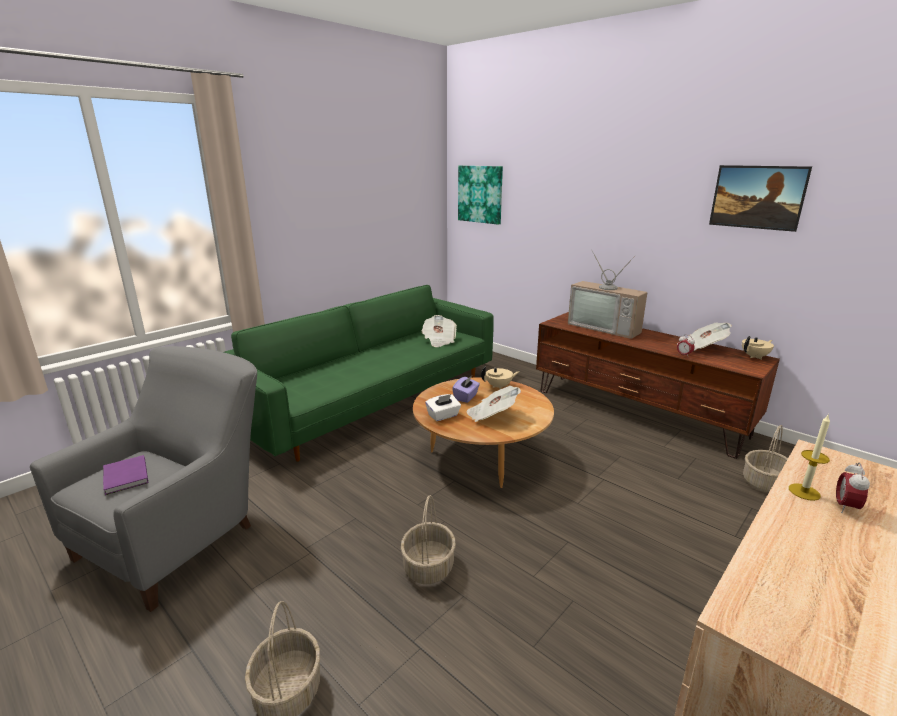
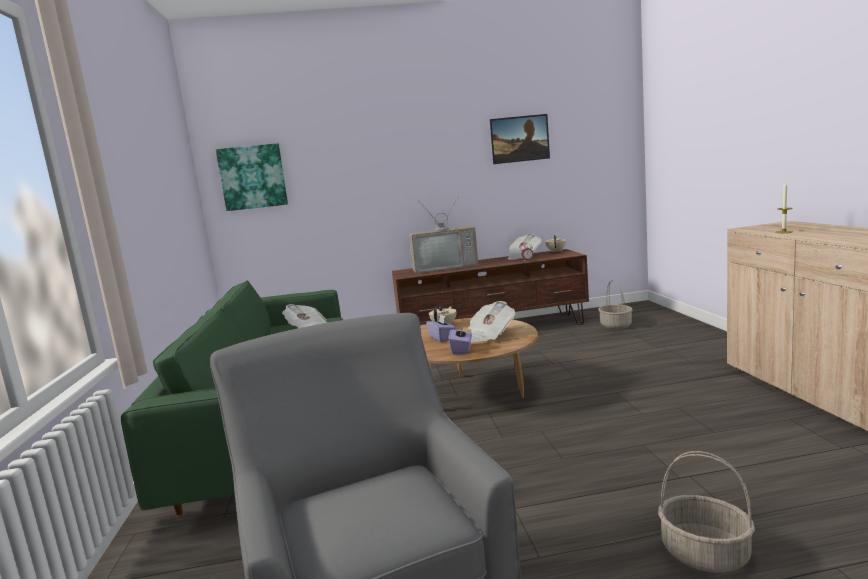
camera: 50 degrees left, 10 degrees down
(125, 477) = (372, 506): purple book -> none
(429, 567) = (596, 451): basket -> none
(443, 416) = (461, 350): white tissue box -> purple tissue box
(845, 507) = (802, 230): alarm clock -> none

